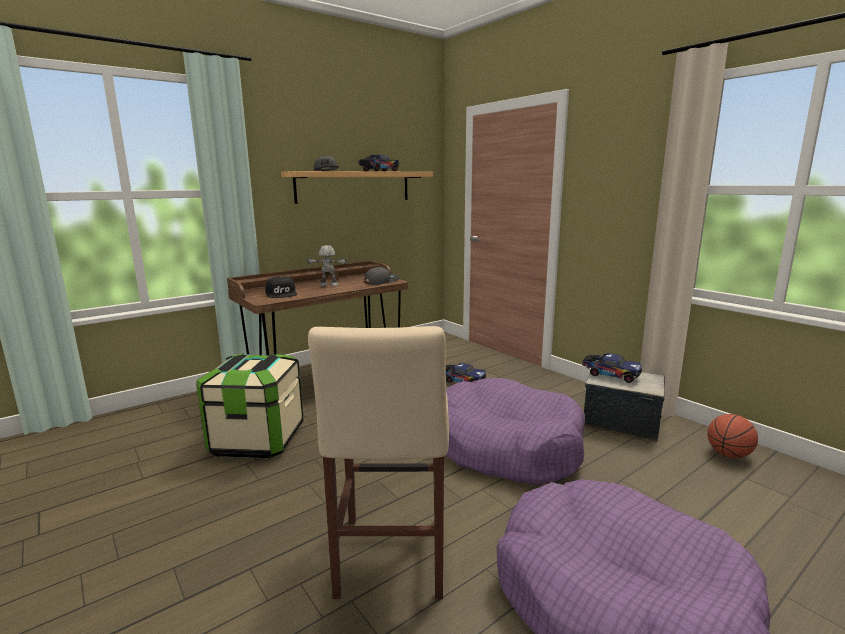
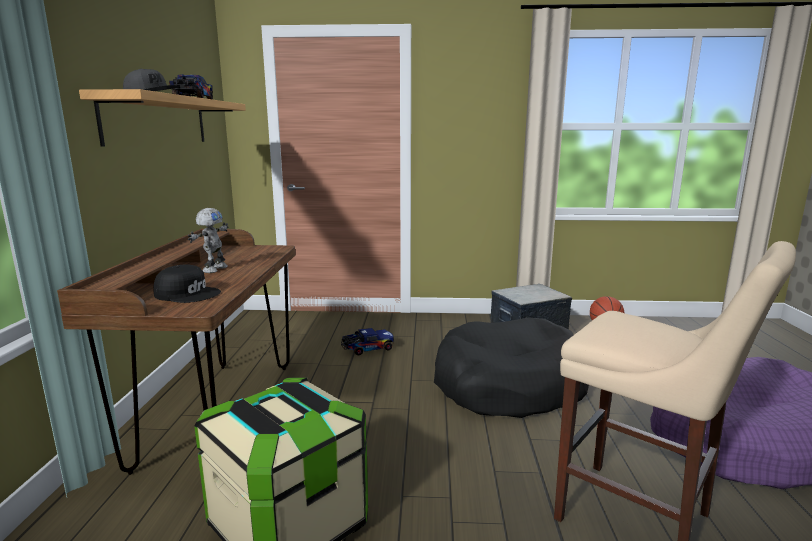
camera: 50 degrees left, 0 degrees up
(328, 285) = (214, 269): toy robot -> toy robot turned 150 degrees clockwise
(381, 281) = (264, 251): grey cap -> none
(505, 446) = (509, 385): purple dog bed -> black dog bed
(610, 375) = (518, 294): toy truck -> none

